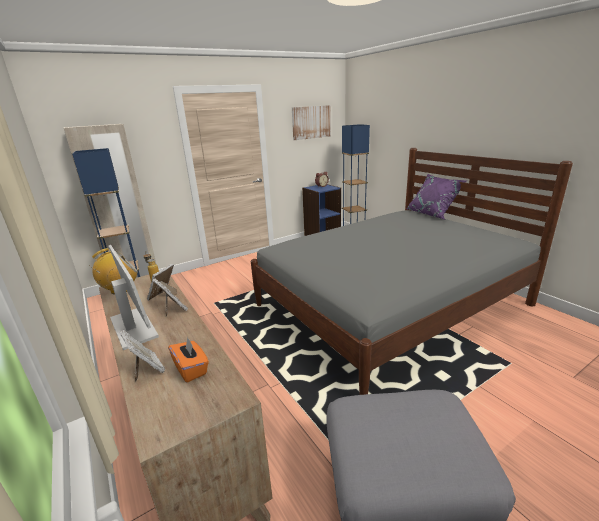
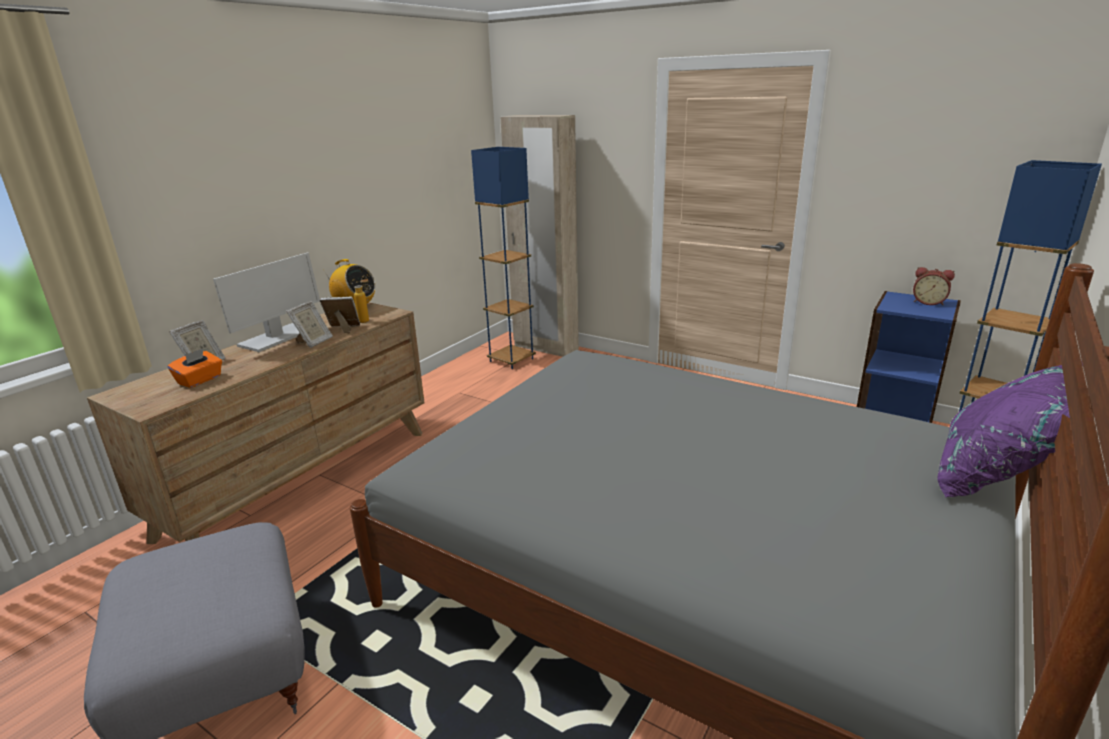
camera: 65 degrees right, 0 degrees up
(311, 122) = (959, 141): picture -> none

